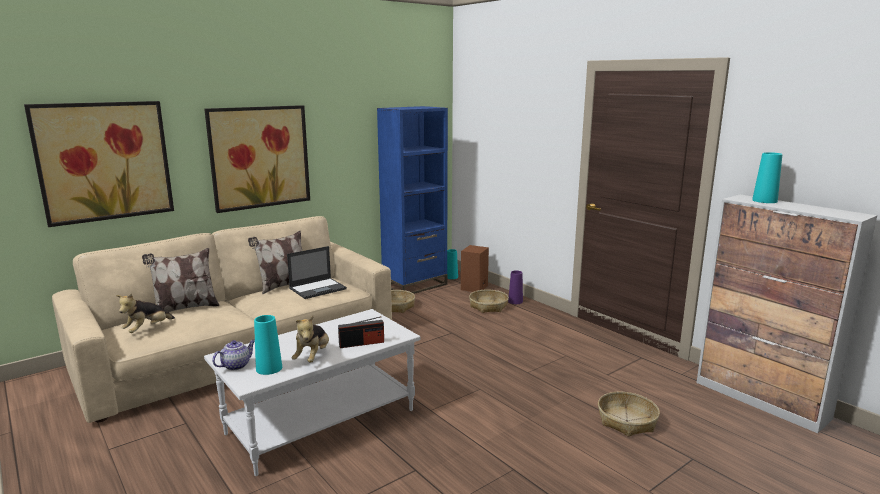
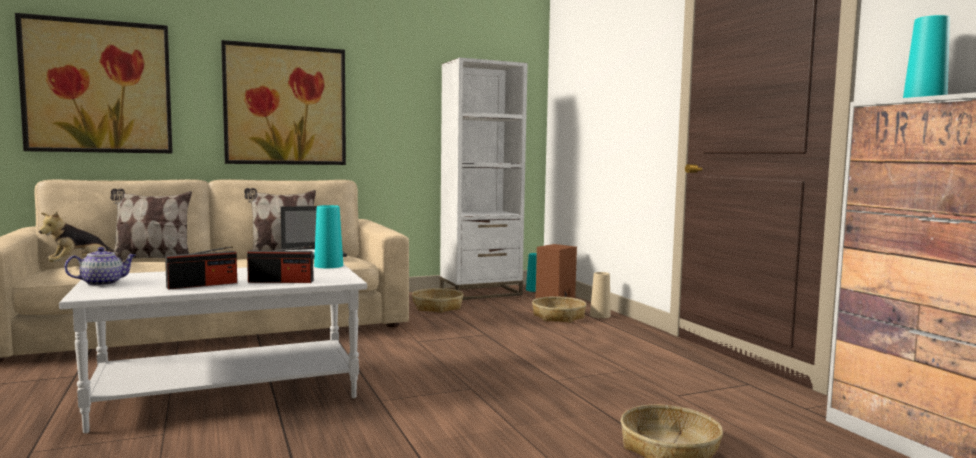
camera: 15 degrees right, 10 degrees down
(269, 368) = (135, 288): turquoise vase -> turquoise vase (328, 266)
(313, 357) = (202, 285): plush toy -> radio
(415, 285) = (480, 293): blue bookcase -> white bookcase
(515, 301) = (600, 315): purple vase -> beige vase

